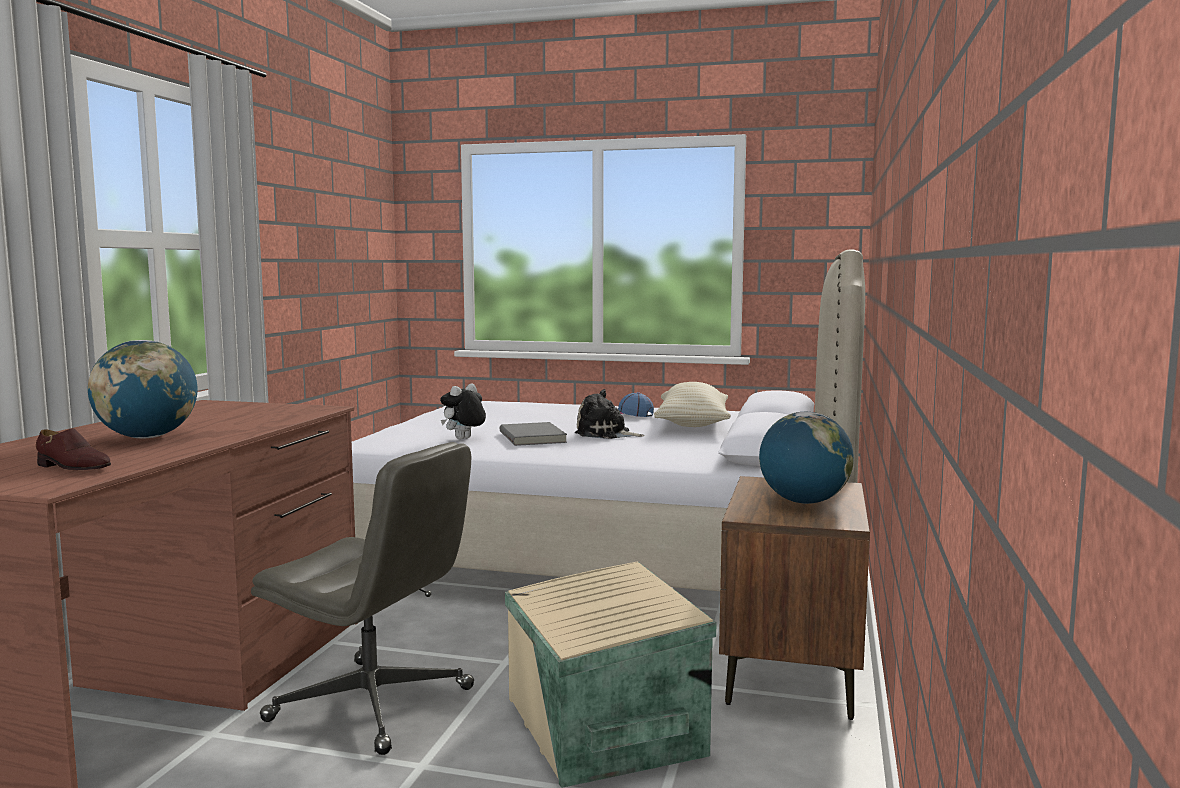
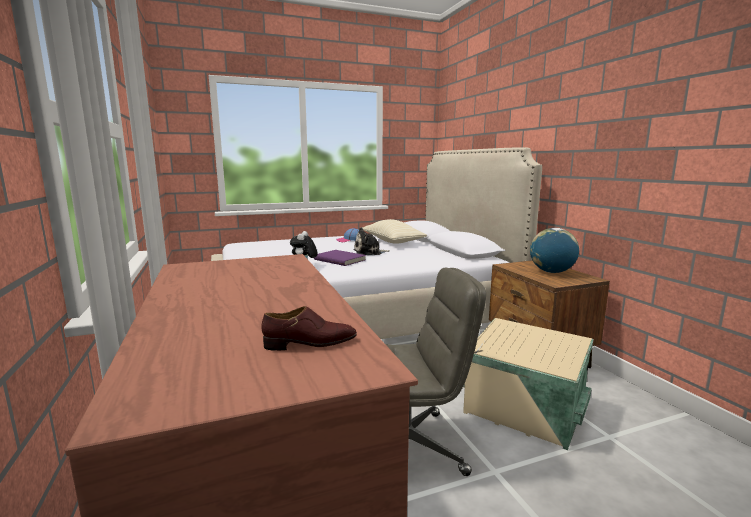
camera: 35 degrees left, 5 degrees up
(147, 437) = (255, 302): globe -> none
(534, 437) = (340, 259): grey book -> purple book

